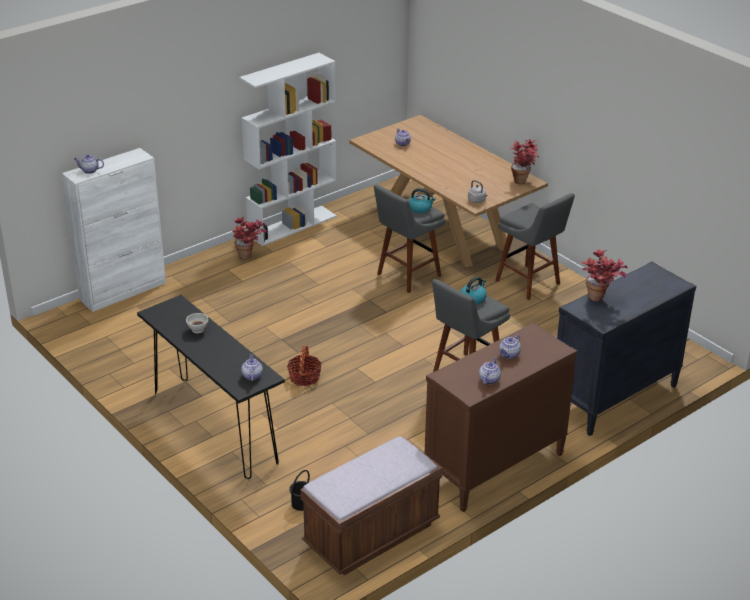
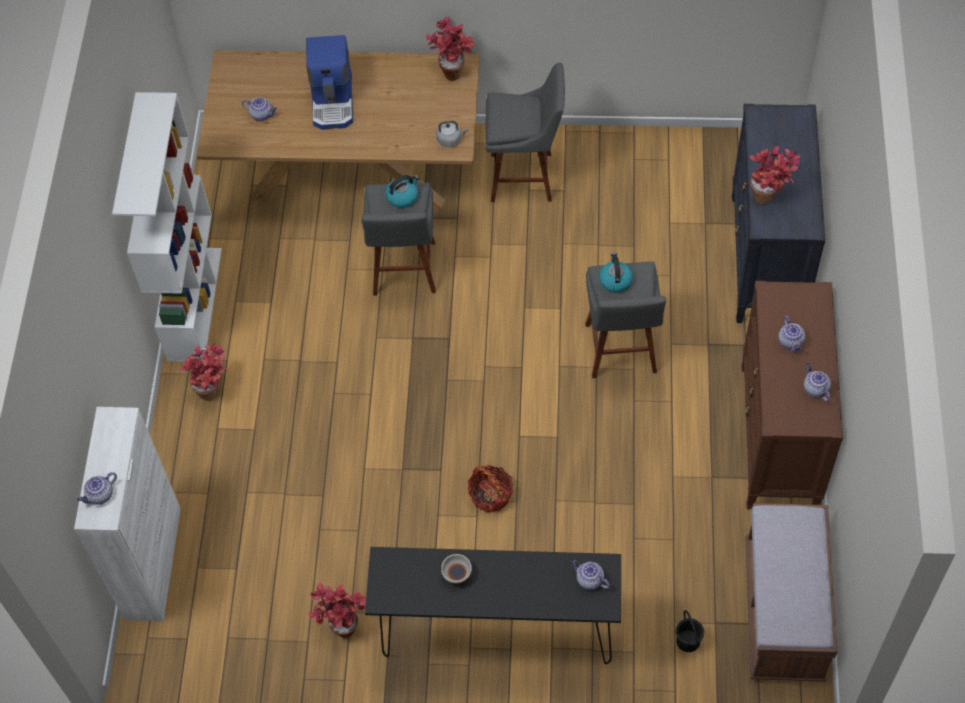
camera: 45 degrees left, 25 degrees up
(157, 369) = (341, 624): none -> potted plant
(444, 158) = (333, 101): none -> coffee machine

